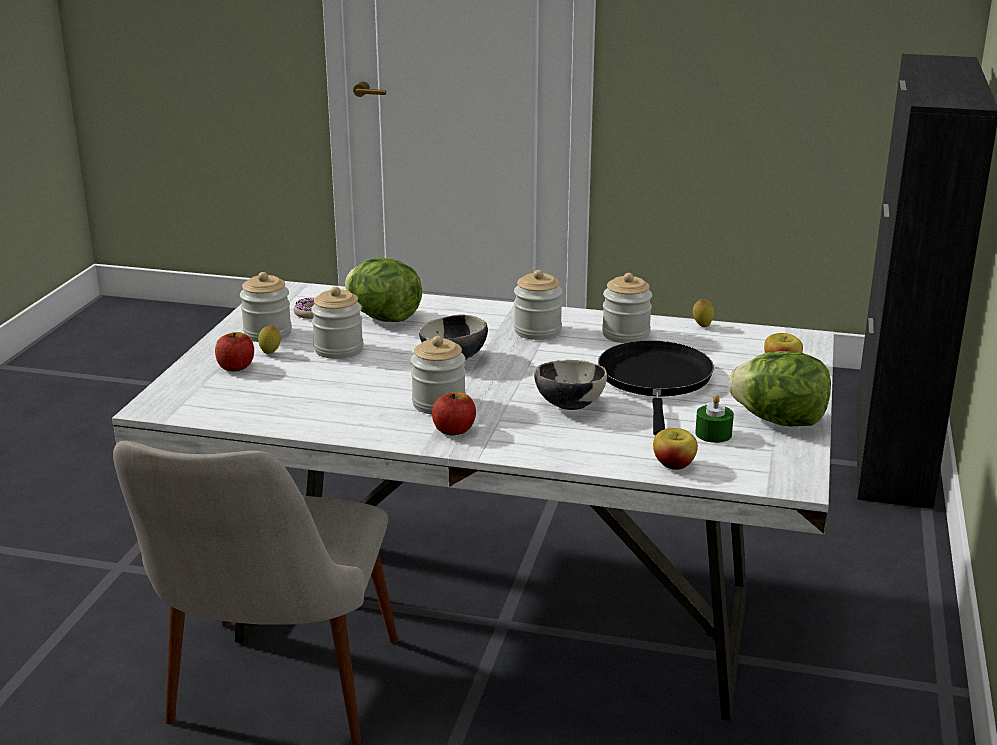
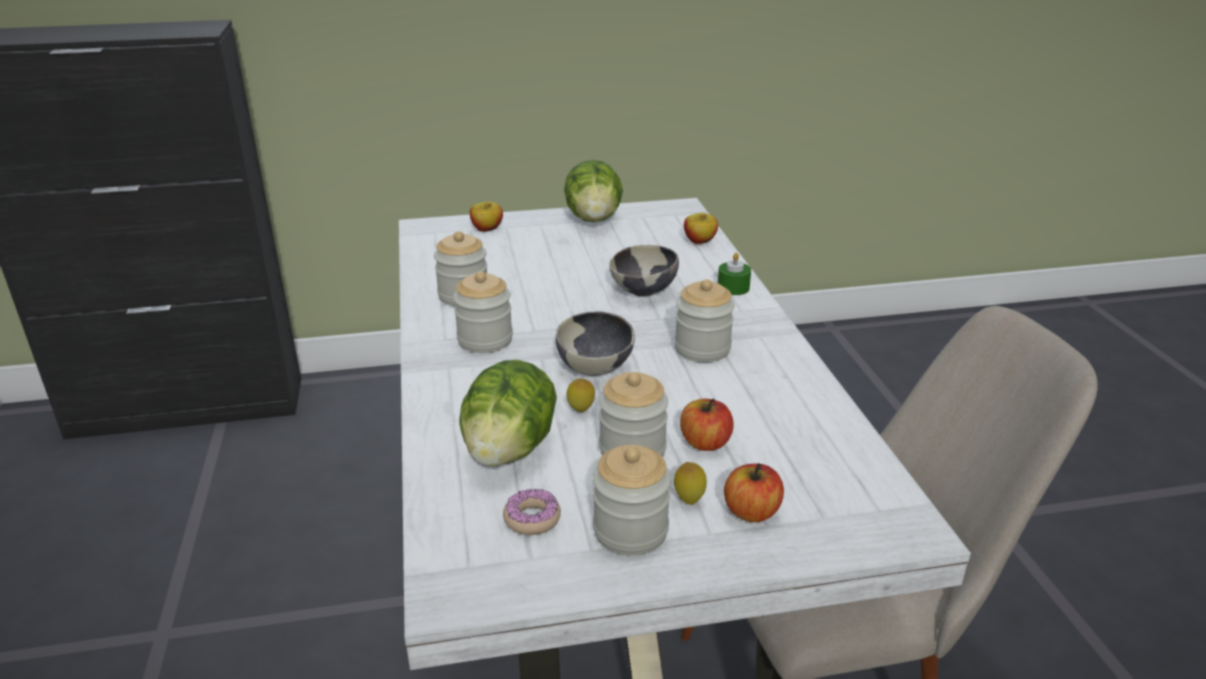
camera: 115 degrees left, 5 degrees up
(454, 430) = (744, 328): apple -> apple (705, 443)
(655, 381) = (561, 267): black frying pan -> none
(702, 326) = (419, 267): lemon -> lemon (580, 411)
(713, 434) = (637, 235): green candle -> green candle (733, 288)

